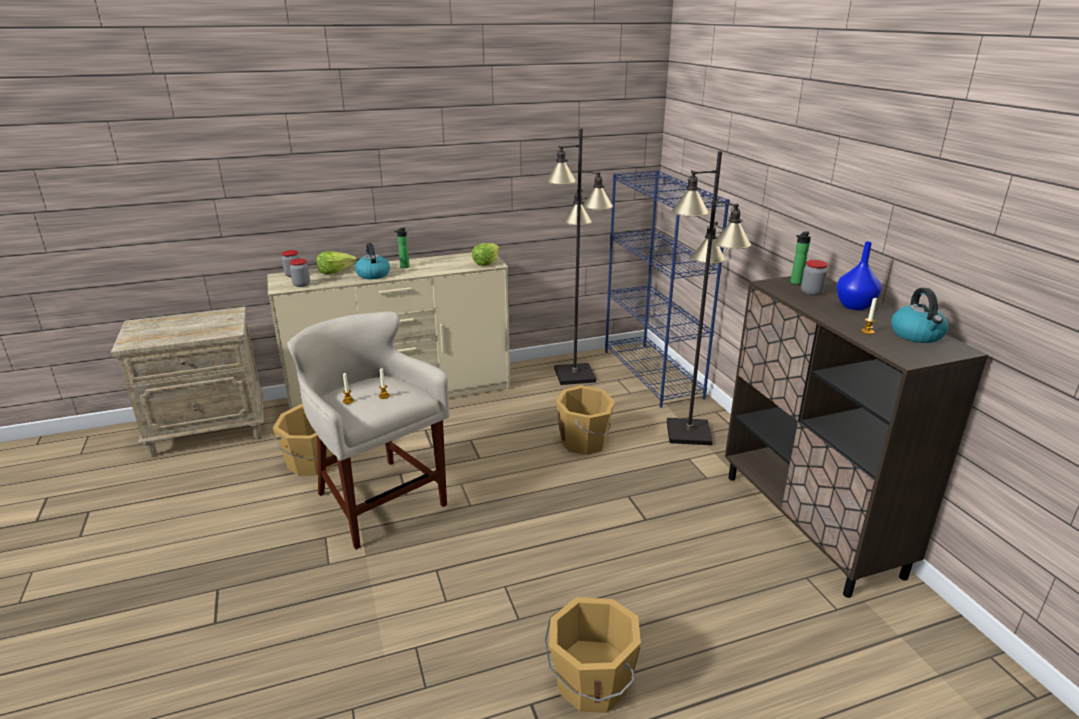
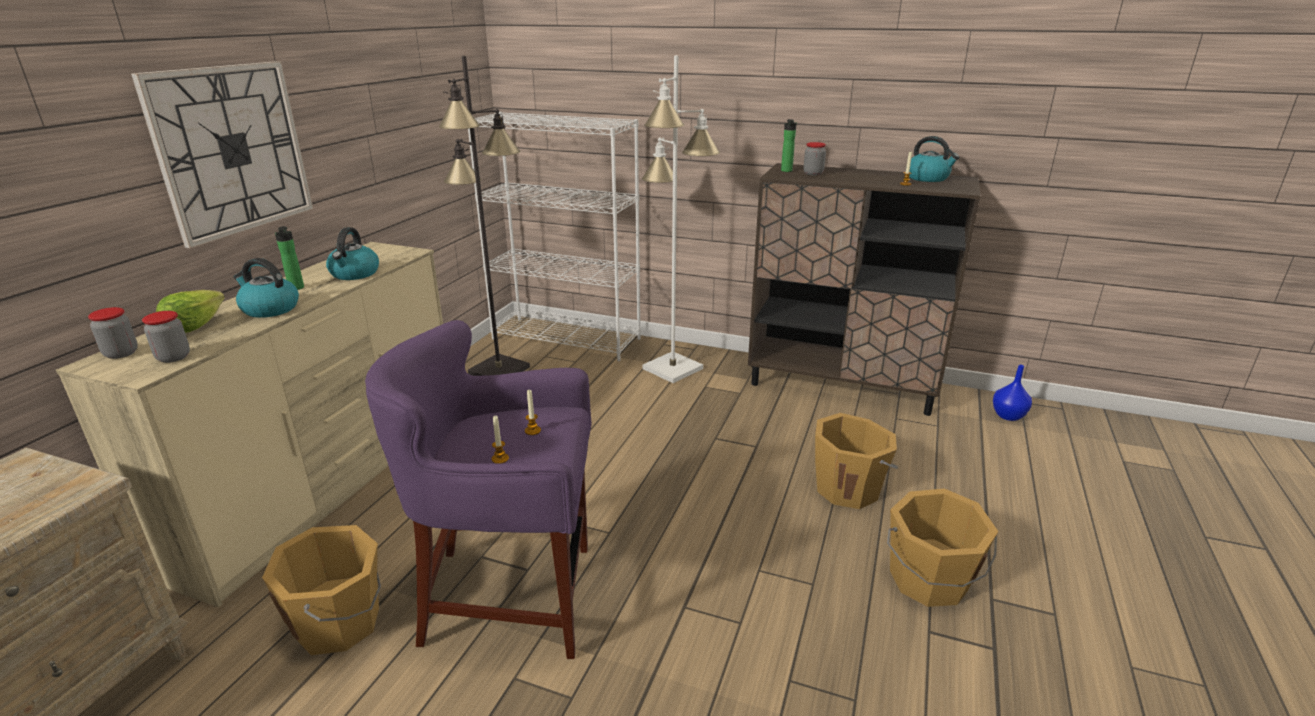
camera: 50 degrees left, 0 degrees up
(379, 502) = (511, 598): beige stool -> purple stool
(397, 176) = (232, 150): none -> wall clock
(442, 268) = (354, 274): none -> kettle
(486, 262) = (397, 253): lettuce -> none
(584, 442) = (609, 419): orange bucket -> orange bucket (848, 488)
(652, 374) = (567, 338): blue bookcase -> white bookcase
(688, 432) = (671, 368): black floor lamp -> white floor lamp
(855, 306) = (856, 173): blue vase -> blue vase (1008, 415)

